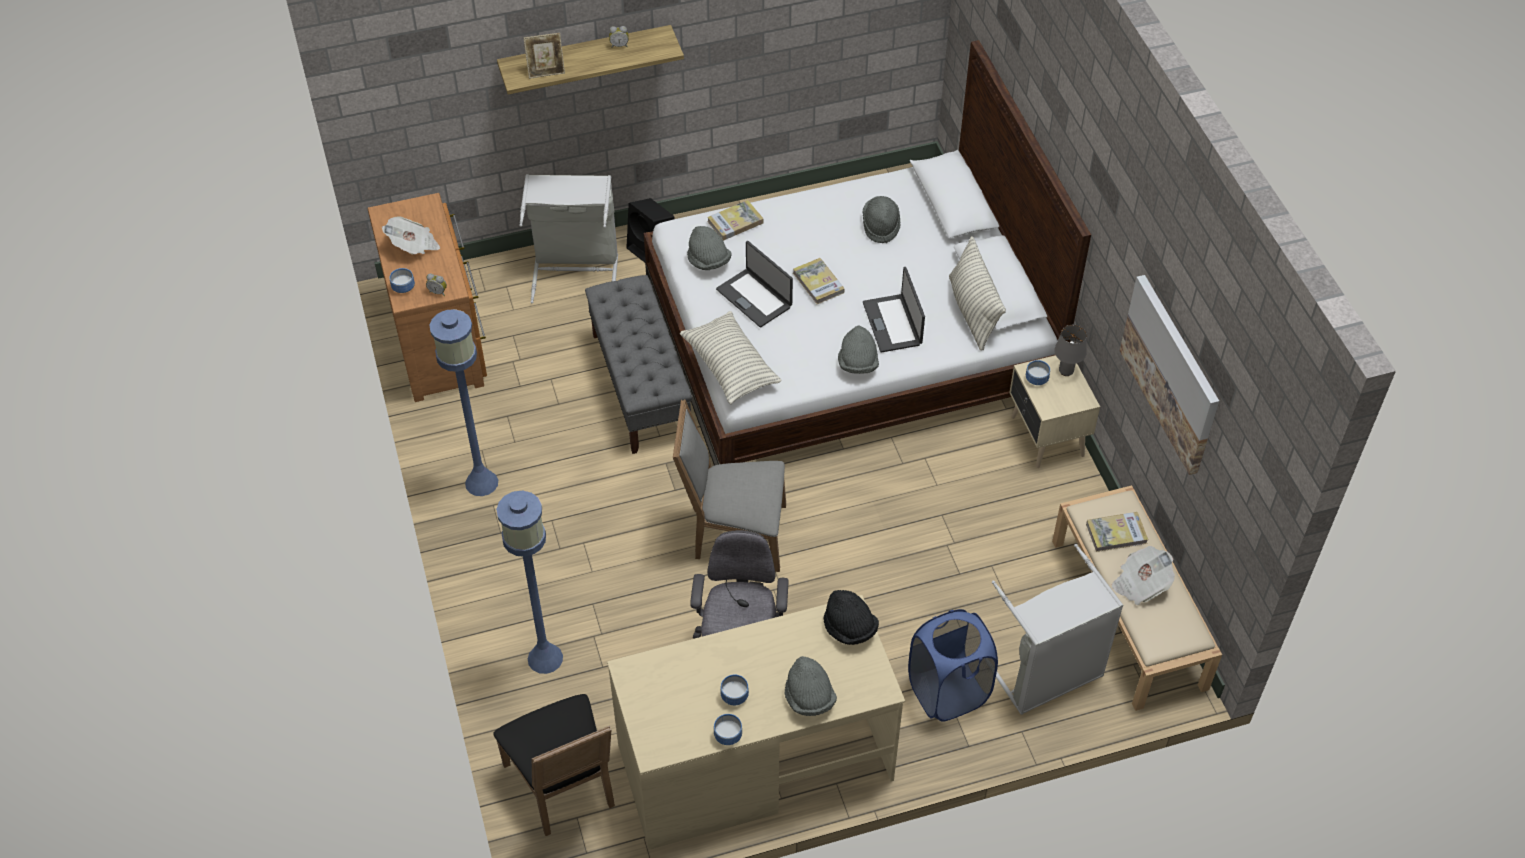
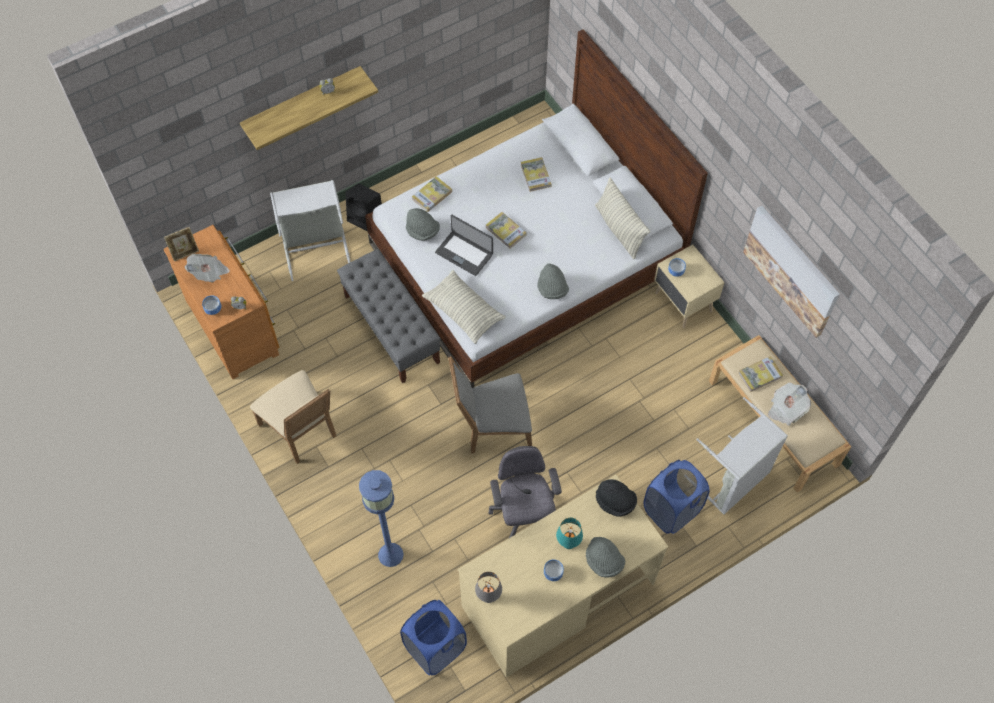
camera: 15 degrees left, 10 degrees up
(481, 483) = (302, 431): blue floor lamp -> beige chair
(546, 71) = (280, 125): picture frame -> picture frame (185, 252)
(565, 788) = (435, 648): black chair -> blue laundry basket
(726, 736) = (557, 604): bowl -> none
(768, 665) = (568, 543): none -> turquoise table lamp
(881, 226) = (535, 175): grey hat -> book
(893, 323) = (567, 251): laptop -> none
(1065, 371) = (694, 260): grey table lamp -> grey table lamp (488, 597)

